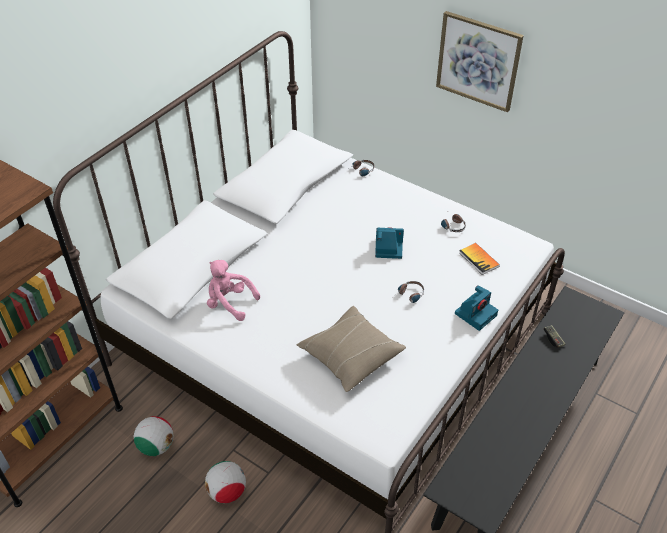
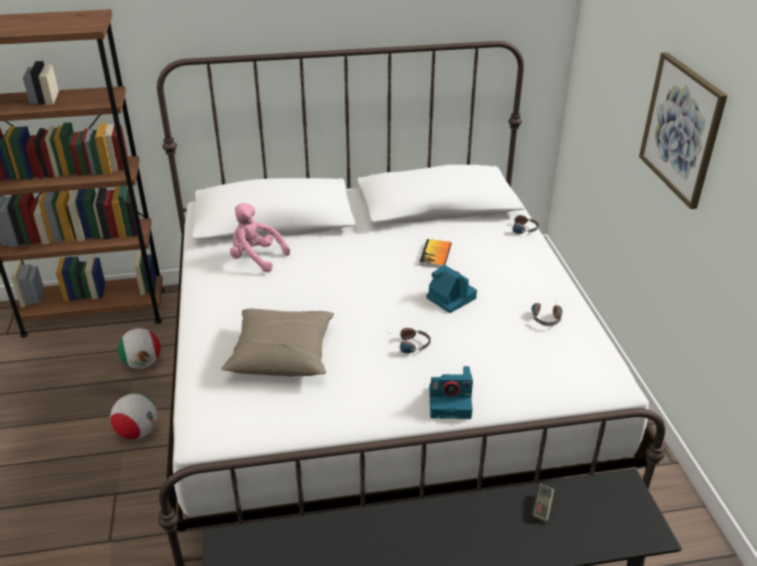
camera: 45 degrees right, 10 degrees down
(229, 303) = (256, 258): pink plush toy -> pink plush toy turned 45 degrees counterclockwise
(479, 259) = (530, 361): book -> book (435, 254)

